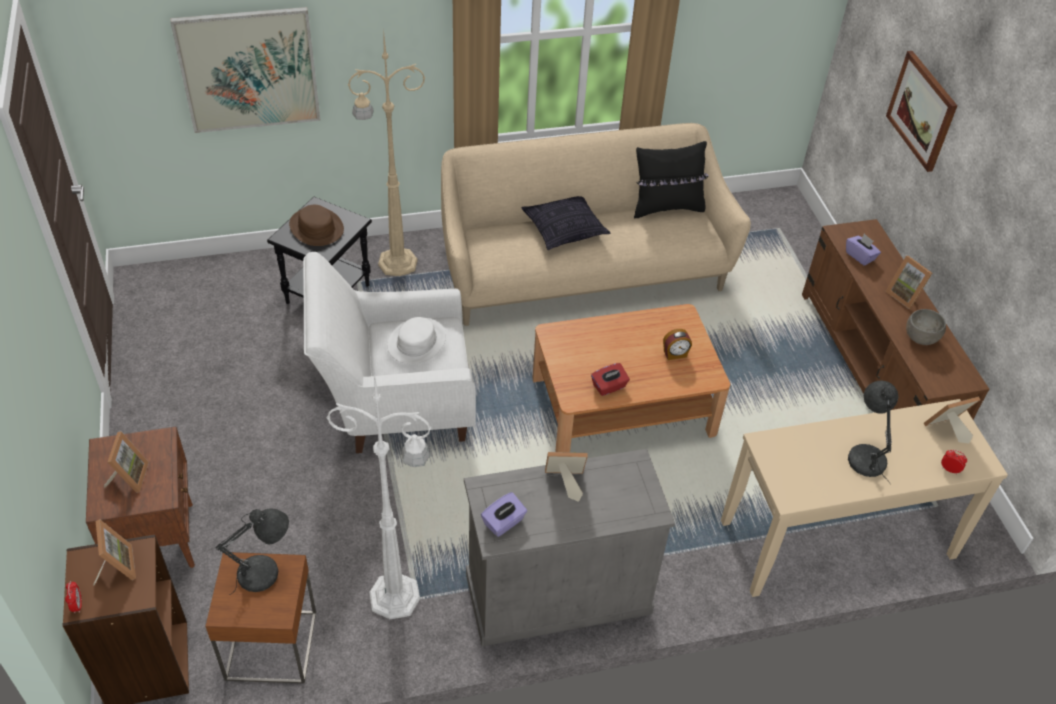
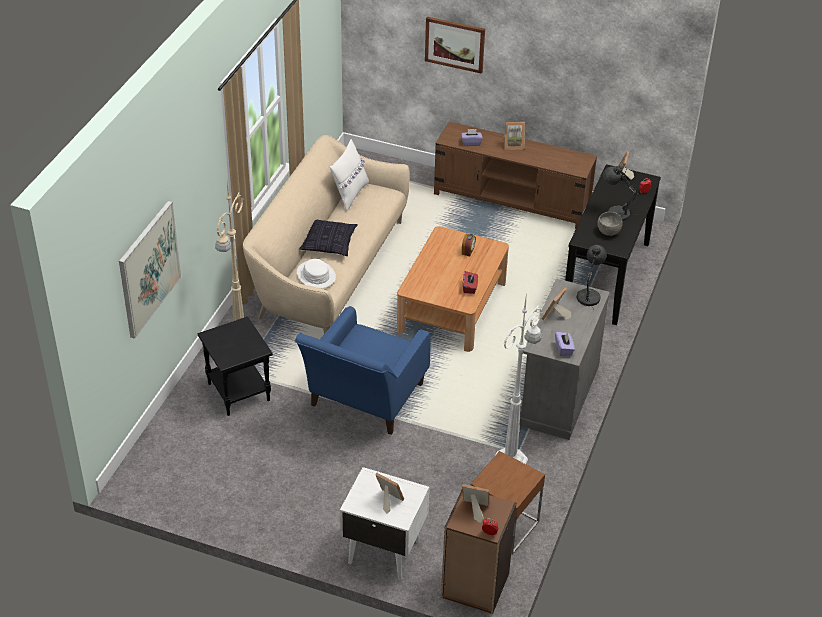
camera: 55 degrees left, 5 degrees down
(157, 538) = (383, 551): brown nightstand -> white nightstand
(263, 574) = (499, 472): grey table lamp -> grey table lamp (589, 296)
(316, 228) = (232, 343): brown hat -> none
(394, 402) = (364, 400): white armchair -> blue armchair
(416, 342) = (367, 346): white hat -> white hat (316, 275)
(666, 207) = (350, 194): black pillow -> white pillow
(837, 540) = (607, 276): beige console table -> black console table
(920, 337) = (546, 157): grey bowl -> grey bowl (608, 232)

